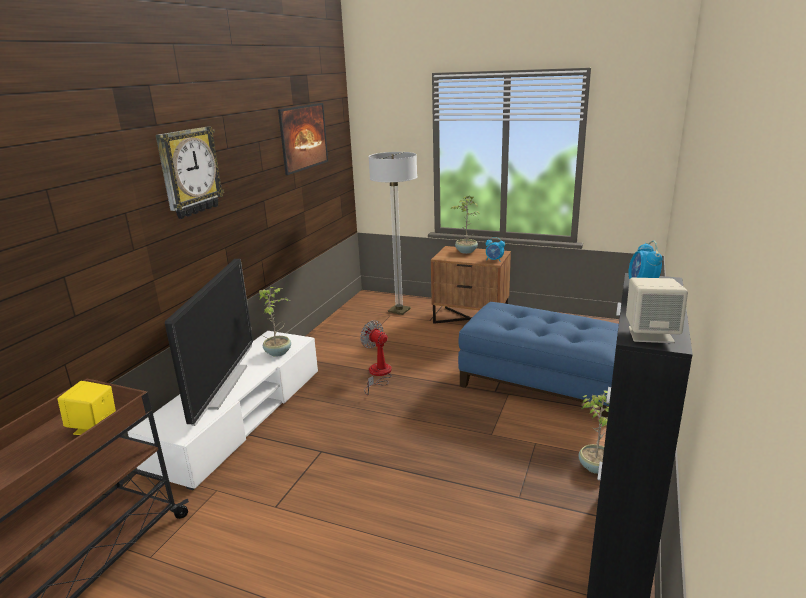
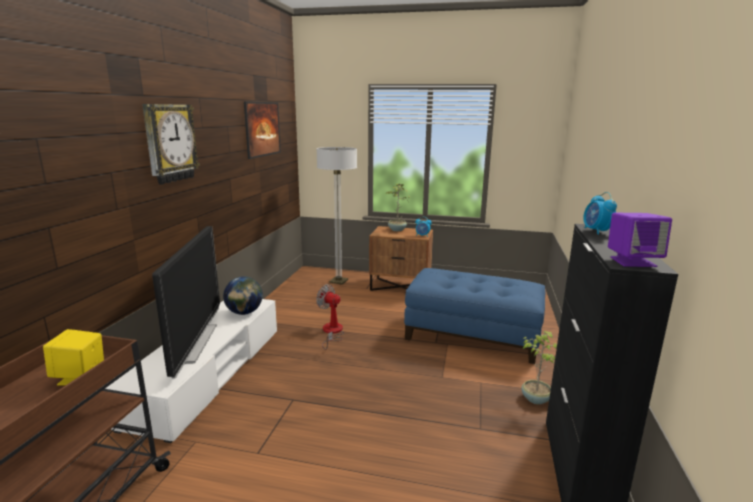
camera: 10 degrees left, 5 degrees down
(278, 352) = (244, 313): potted plant -> globe
(650, 334) = (632, 261): beige speaker -> purple speaker

